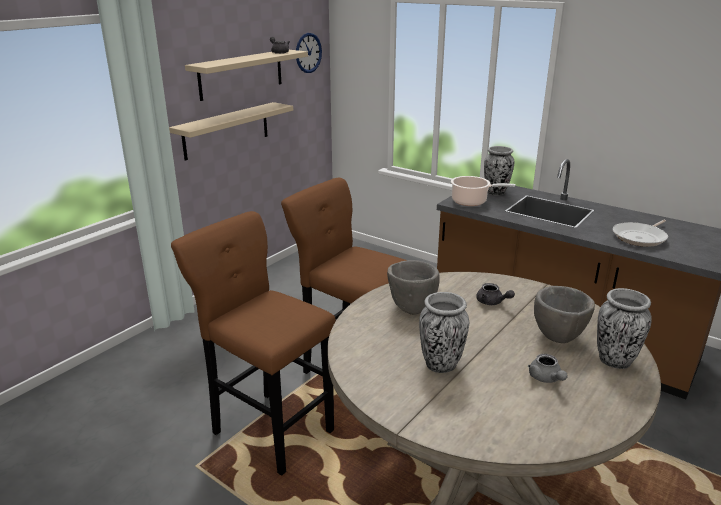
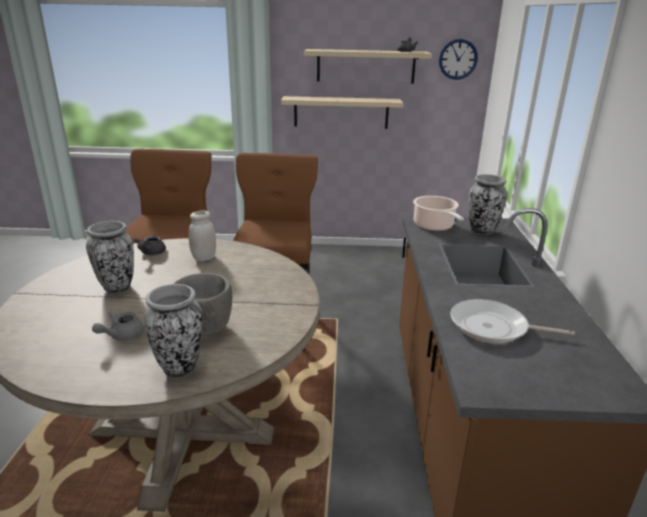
camera: 55 degrees right, 0 degrees up
(411, 307) = (204, 258): grey bowl -> white jar
(492, 302) = (246, 286): grey teapot -> grey teapot (151, 253)

